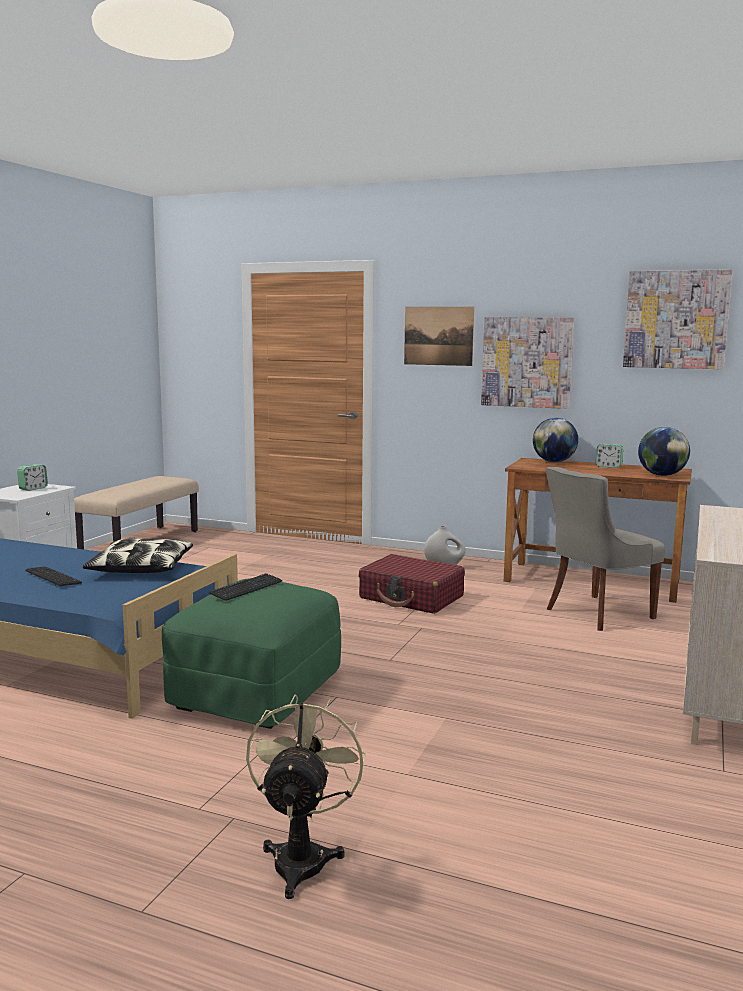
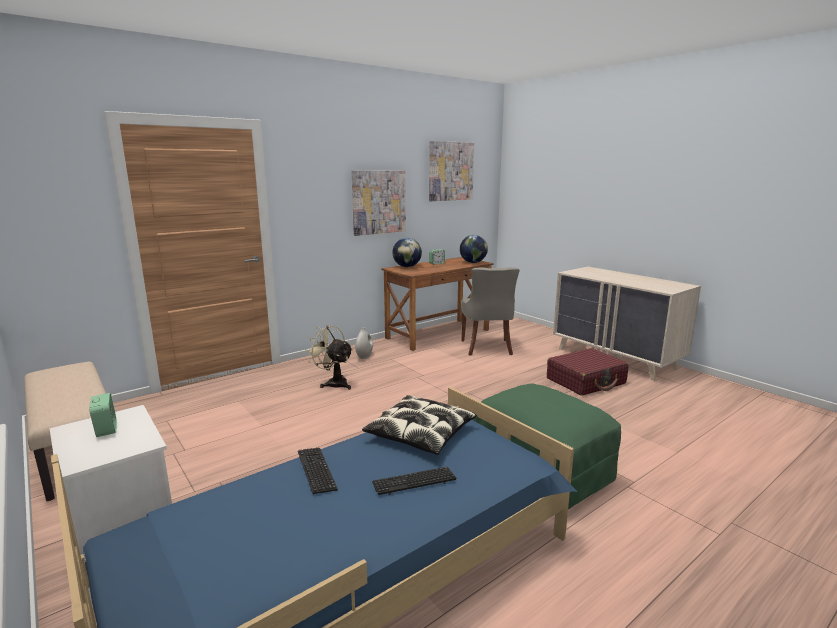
camera: 60 degrees left, 5 degrees up
(246, 589) = (539, 401): keyboard -> keyboard (316, 471)
(302, 856) = (775, 508): beige fan -> beige fan (333, 383)
(411, 597) = (410, 380): red suitcase -> red suitcase (586, 381)
(438, 336) = (319, 185): picture -> none

